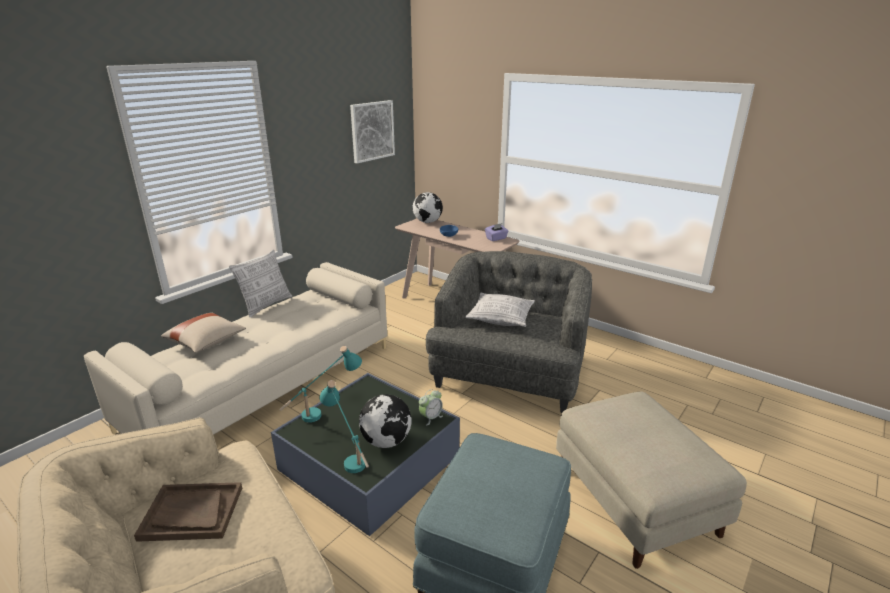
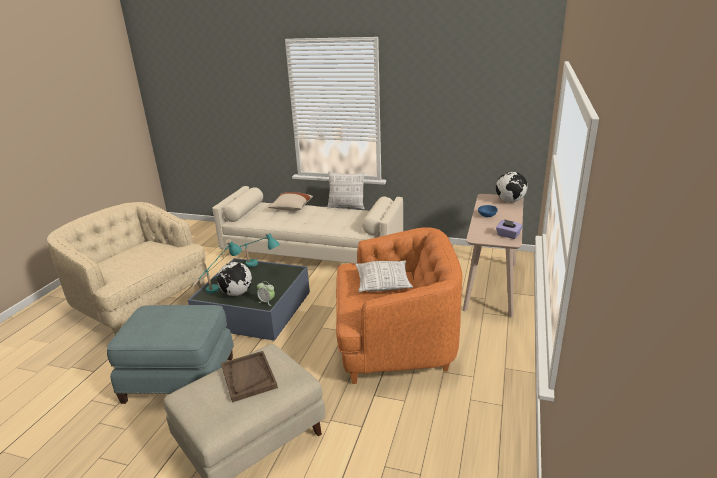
camera: 70 degrees right, 0 degrees up
(191, 513) = (142, 250): brown tray -> brown tray (248, 377)
(372, 131) = (490, 102): picture -> none
(508, 373) = (394, 341): grey armchair -> orange armchair

